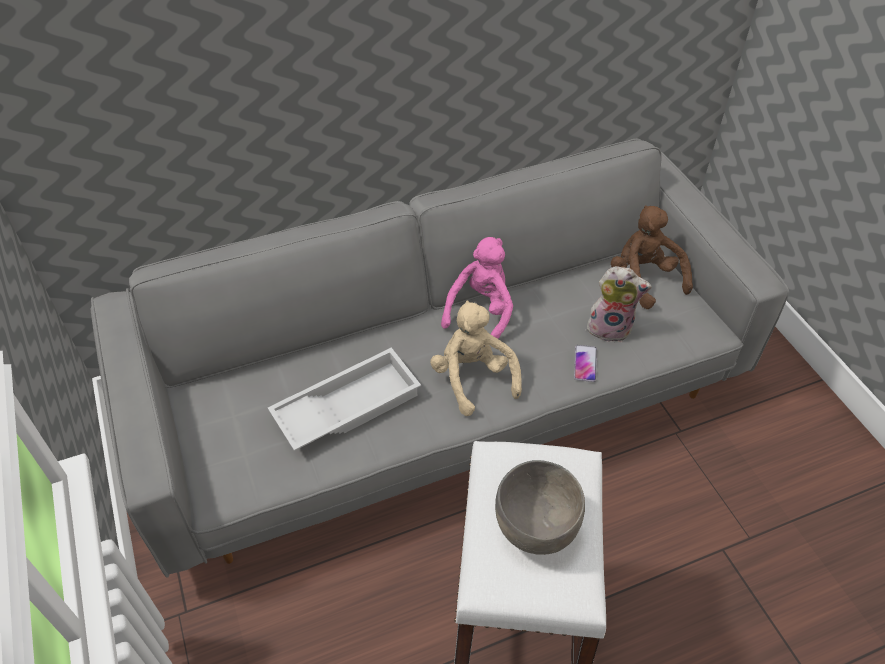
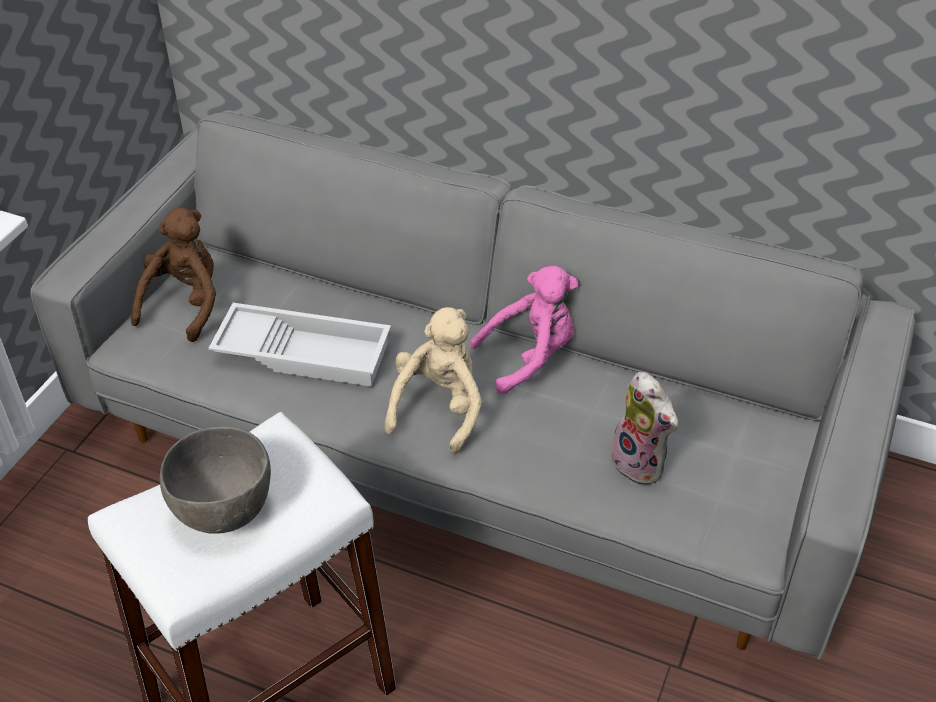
camera: 45 degrees right, 5 degrees down
(585, 364) = (564, 475): phone -> none
(644, 279) = (750, 446): brown plush toy -> brown plush toy (185, 304)

